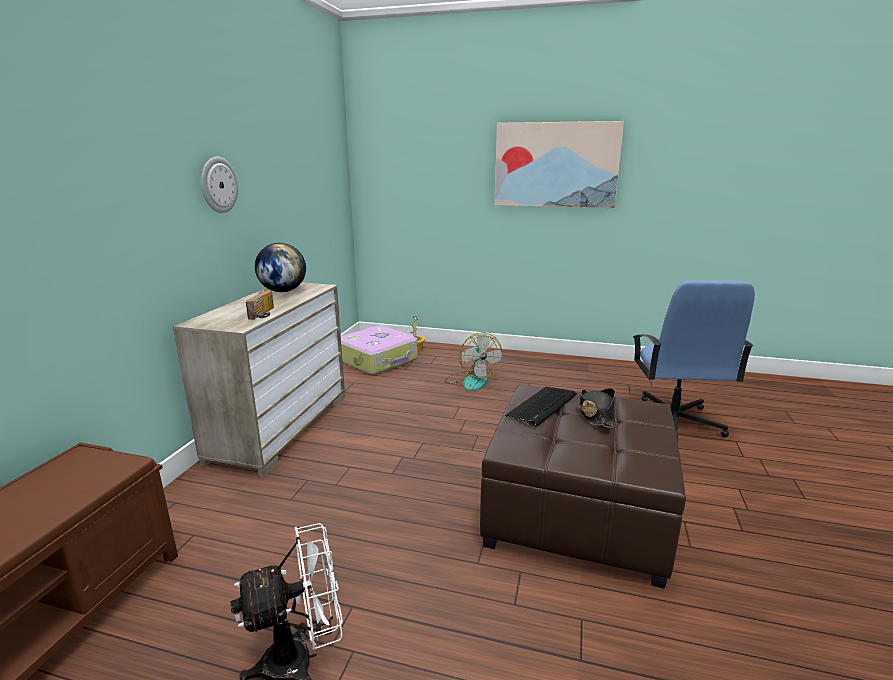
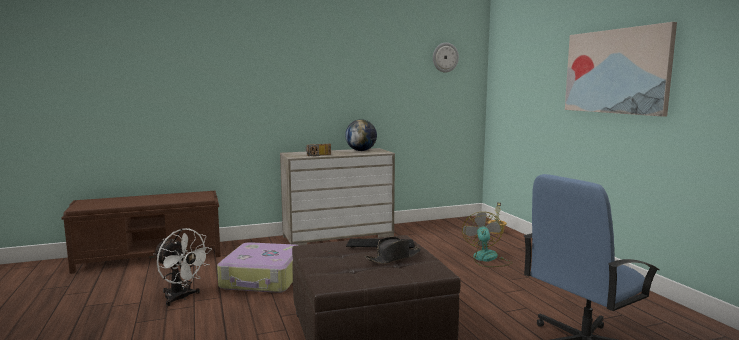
camera: 55 degrees right, 10 degrees down
(218, 185) = (334, 82): wall clock -> wall clock (445, 57)
(378, 359) = (458, 229): suitcase -> suitcase (263, 279)
(471, 381) = (487, 259): fan -> fan turned 150 degrees clockwise

